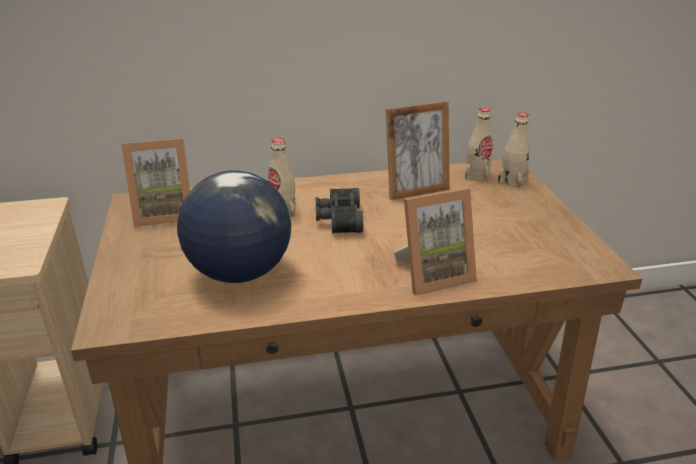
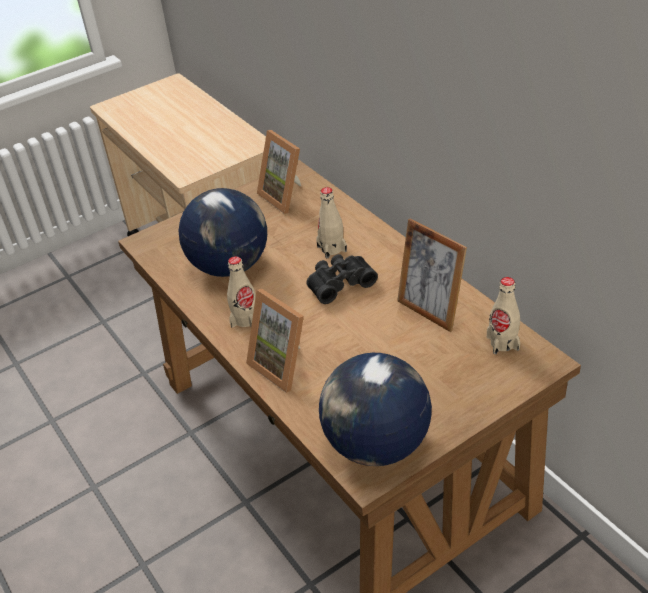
camera: 70 degrees right, 10 degrees up
(512, 180) = (511, 373): beige bottle -> beige bottle (245, 319)
(567, 253) = (376, 444): none -> globe

